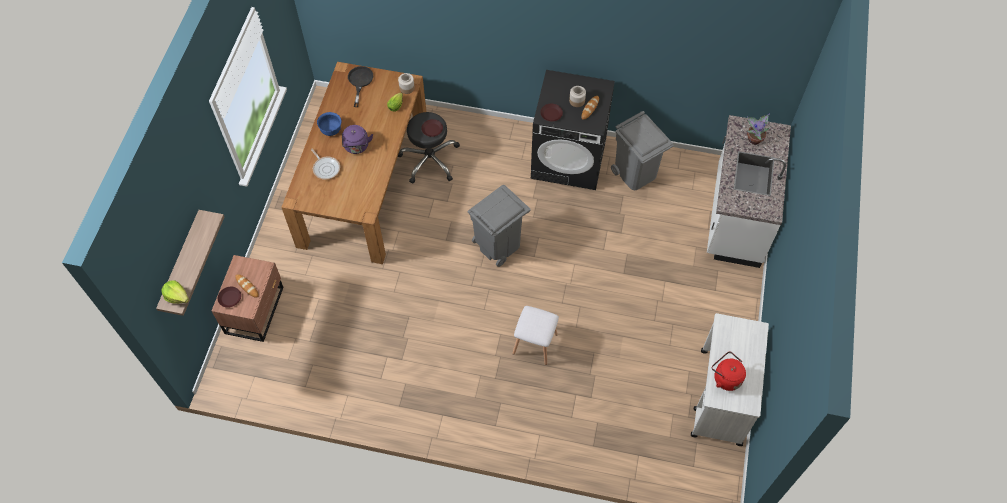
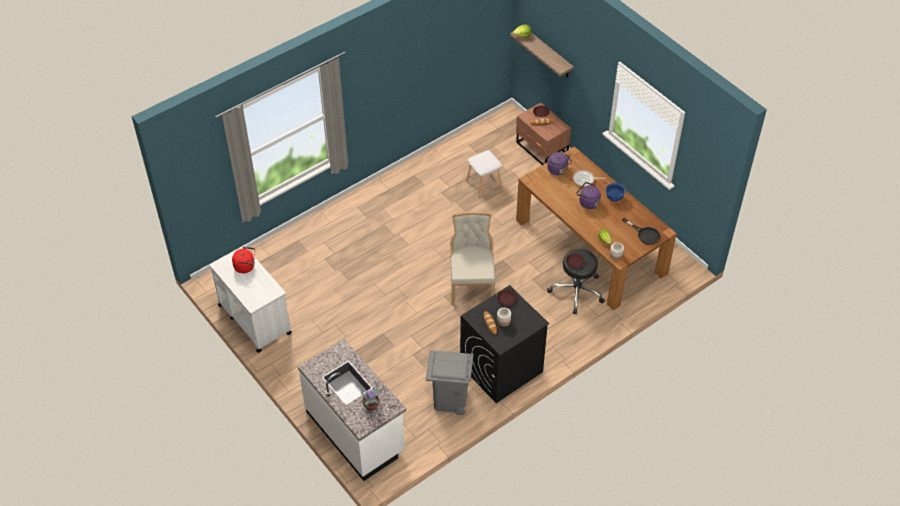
camera: 130 degrees right, 10 degrees down
(331, 198) = (558, 170): none -> purple kettle
(498, 245) = (471, 283): grey trash can -> beige chair
(534, 343) = (385, 256): white stool -> white stool (484, 184)

